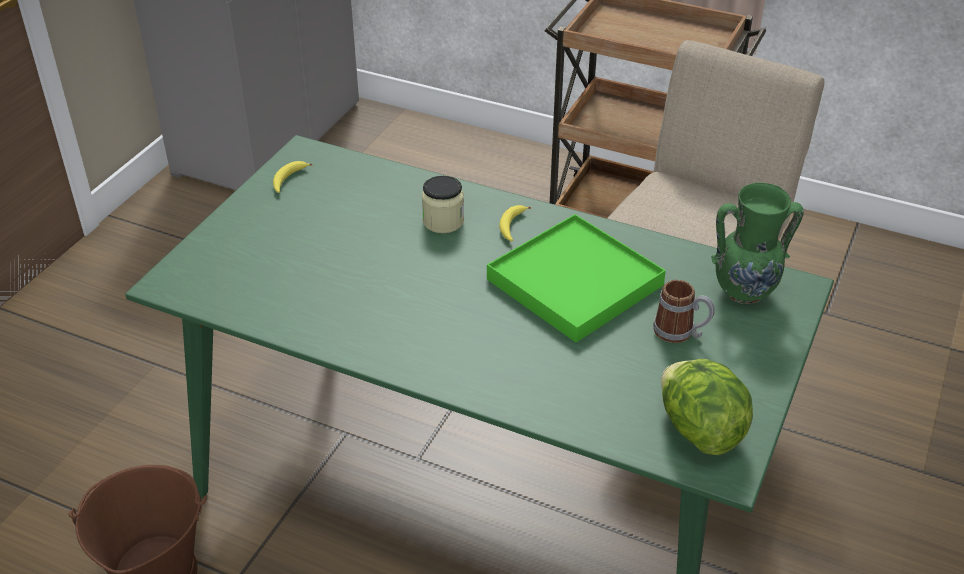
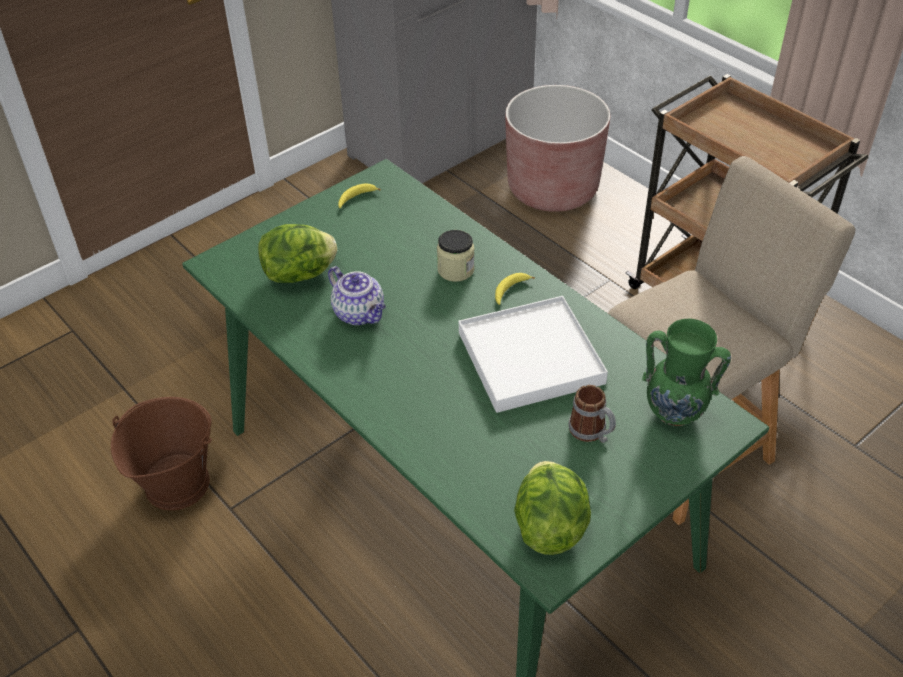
camera: 25 degrees right, 5 degrees up
(275, 269) = (300, 274): none -> lettuce
(369, 290) = (360, 314): none -> teapot
(413, 157) = (552, 189): none -> brown planter
(575, 282) = (530, 357): green tray -> white tray

